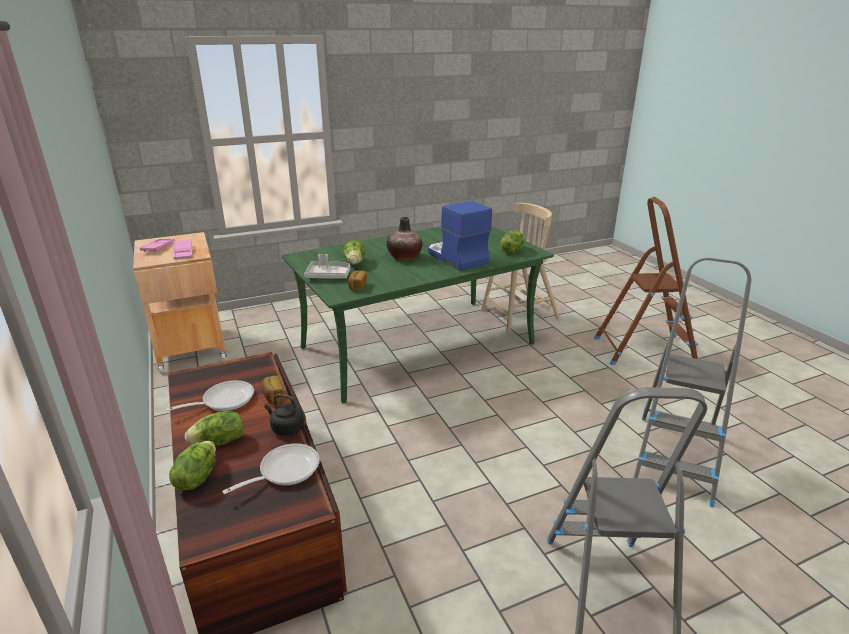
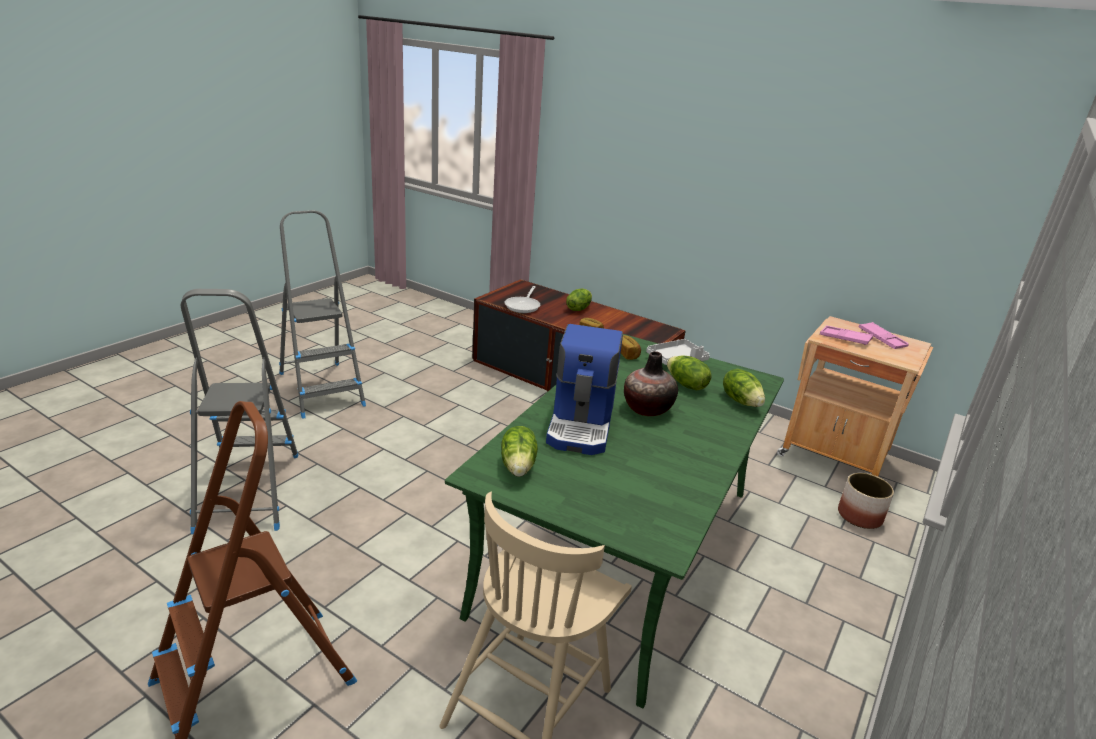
camera: 145 degrees right, 0 degrees up
(197, 478) = (563, 297): lettuce -> lettuce (741, 401)
(223, 400) = (616, 324): frying pan -> none
(256, 320) = (860, 516): none -> planter
(286, 428) = (552, 320): black kettle -> none
(456, 258) = (582, 425): coffee machine -> coffee machine turned 75 degrees clockwise

